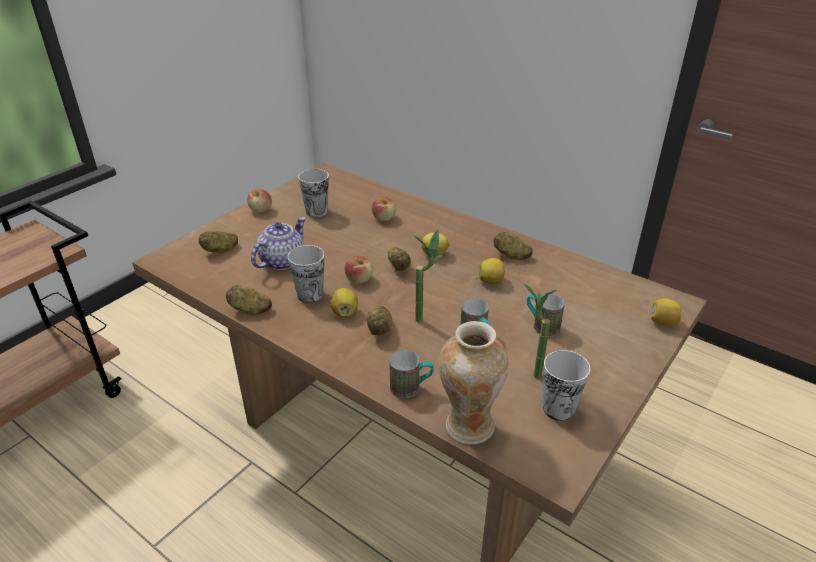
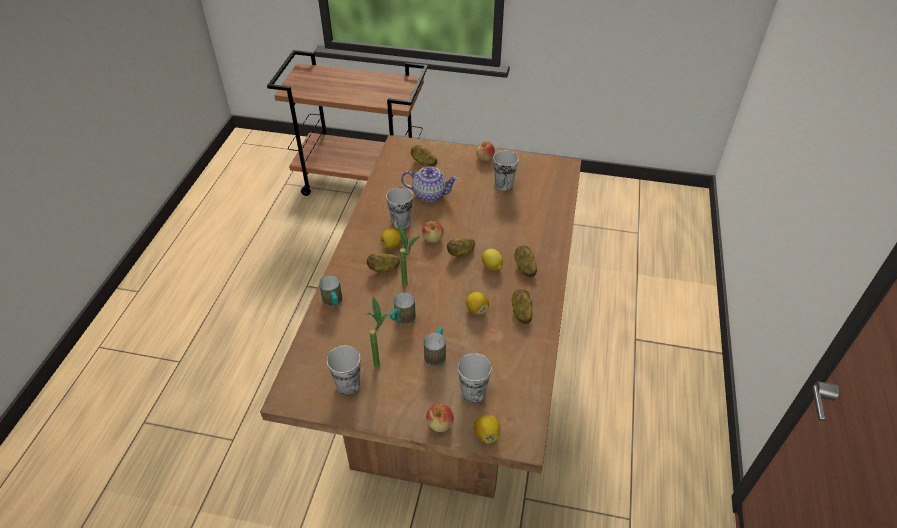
camera: 65 degrees right, 10 degrees up
(250, 310) = (370, 203): potato -> potato (524, 267)
(384, 218) = (522, 222): apple -> apple (440, 424)
(469, 426) = (311, 341): vase -> none
(605, 315) = (473, 392): none -> cup

